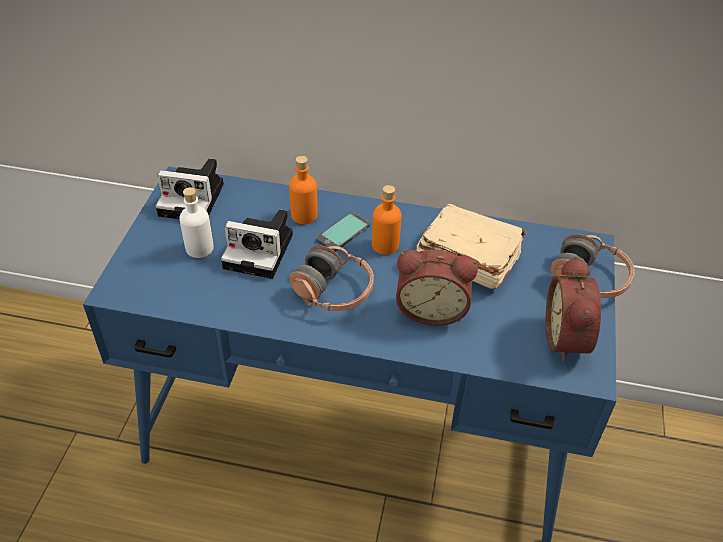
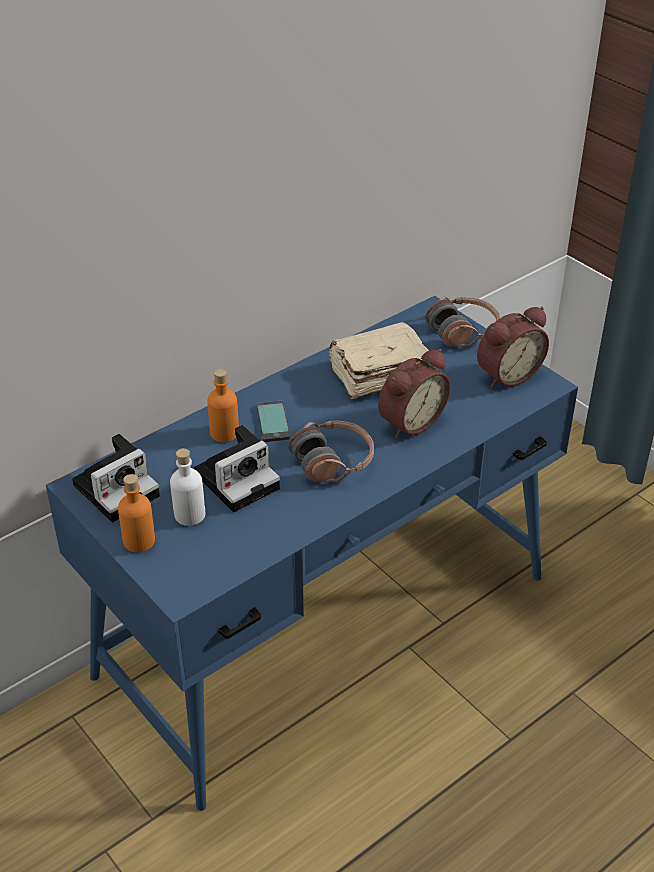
camera: 50 degrees left, 5 degrees down
(385, 245) = (314, 407): orange bottle -> orange bottle (139, 541)
(569, 339) = (506, 374): alarm clock -> alarm clock turned 75 degrees counterclockwise

